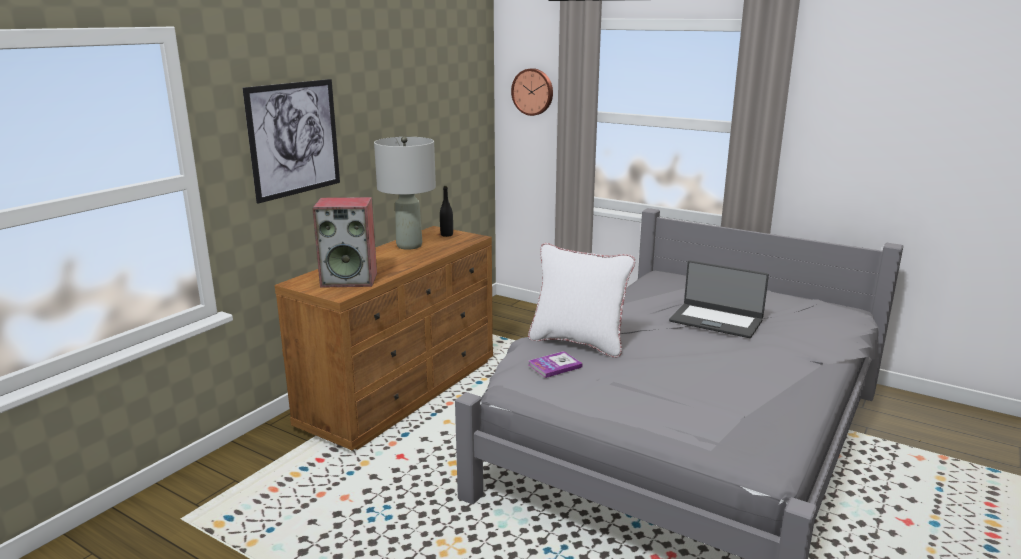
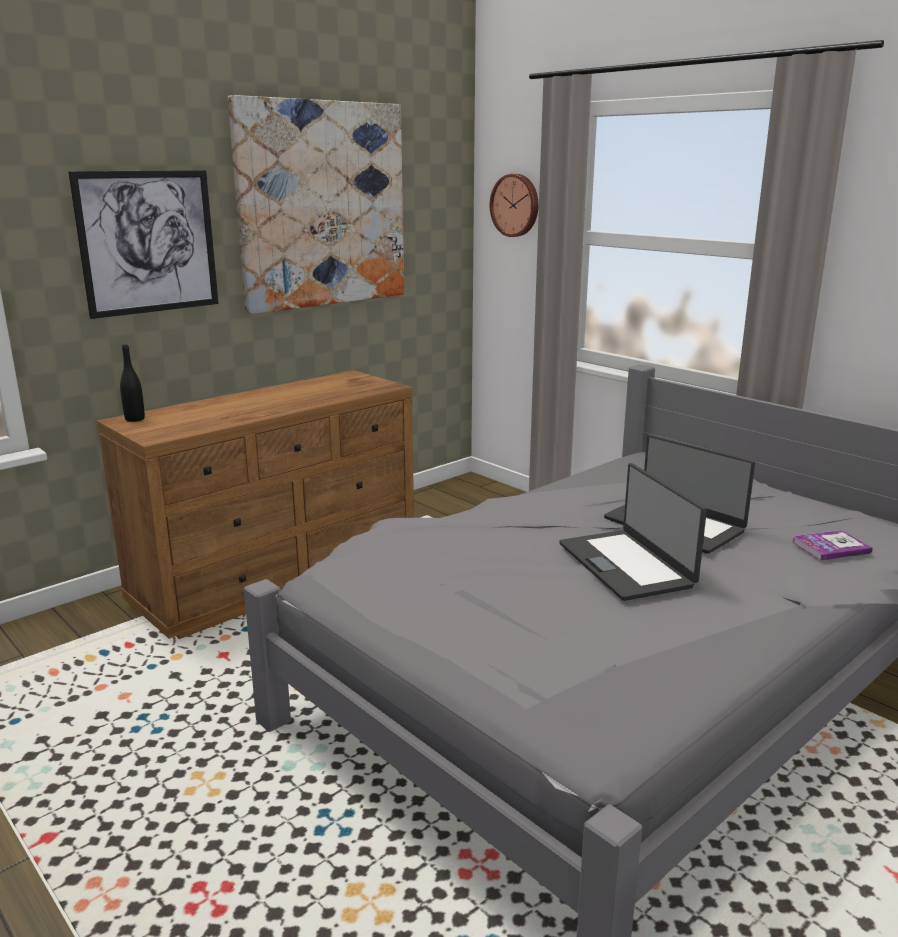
camera: 15 degrees right, 0 degrees up
(350, 280) = (186, 422): speaker -> none
(403, 99) = (323, 205): none -> picture
(408, 245) = (298, 390): grey table lamp -> none
(446, 235) = (358, 381): black bottle -> black bottle (135, 419)
(555, 366) = (398, 559): book -> book (830, 547)
(578, 342) = (457, 532): white pillow -> none
(706, 351) = (627, 564): none -> laptop

